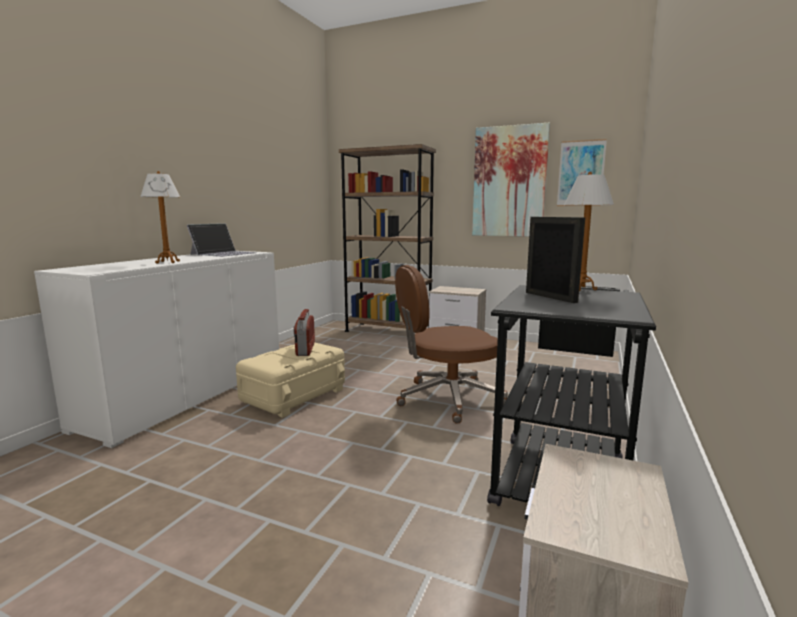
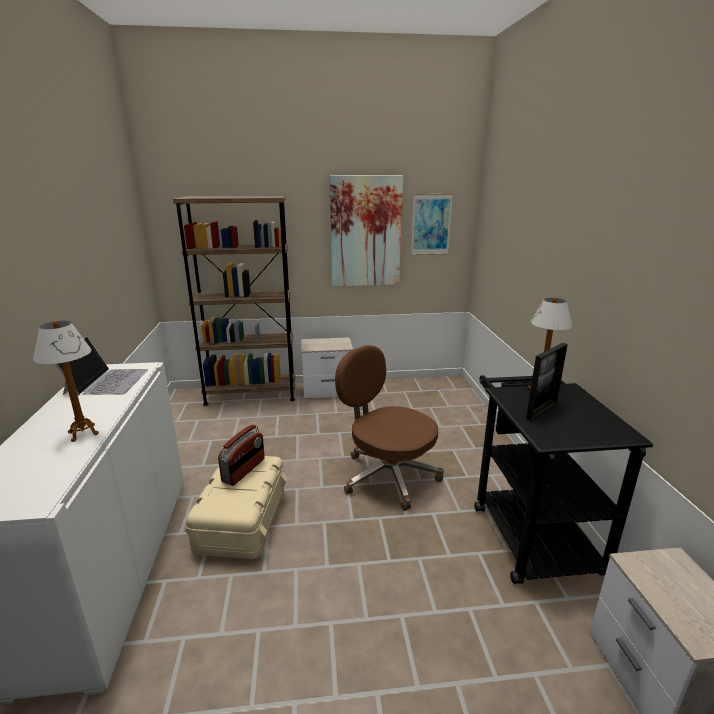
camera: 30 degrees left, 10 degrees up
(305, 349) = (244, 470): radio -> radio turned 120 degrees counterclockwise
(447, 399) = (387, 476): brown office chair -> brown office chair turned 90 degrees clockwise
(550, 297) = (541, 411): picture frame -> picture frame turned 105 degrees clockwise

